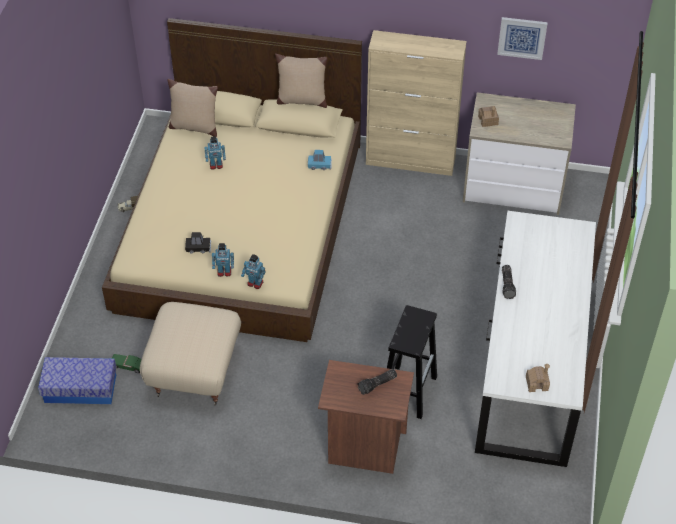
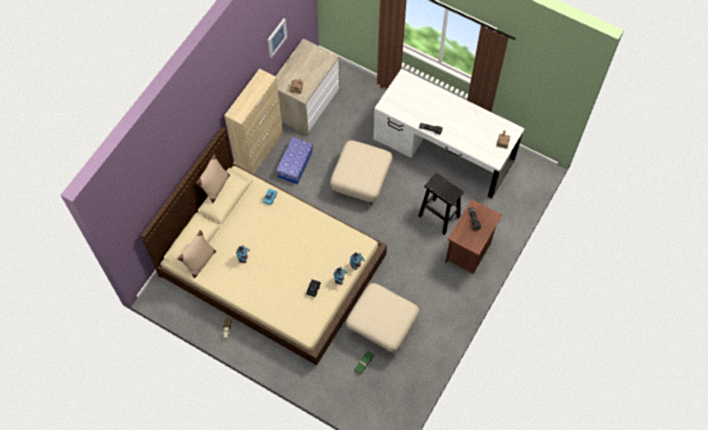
camera: 70 degrees left, 15 degrees up
(80, 388) = (371, 396): storage box -> storage box (295, 164)
(420, 282) = (362, 181): none -> beige ottoman

